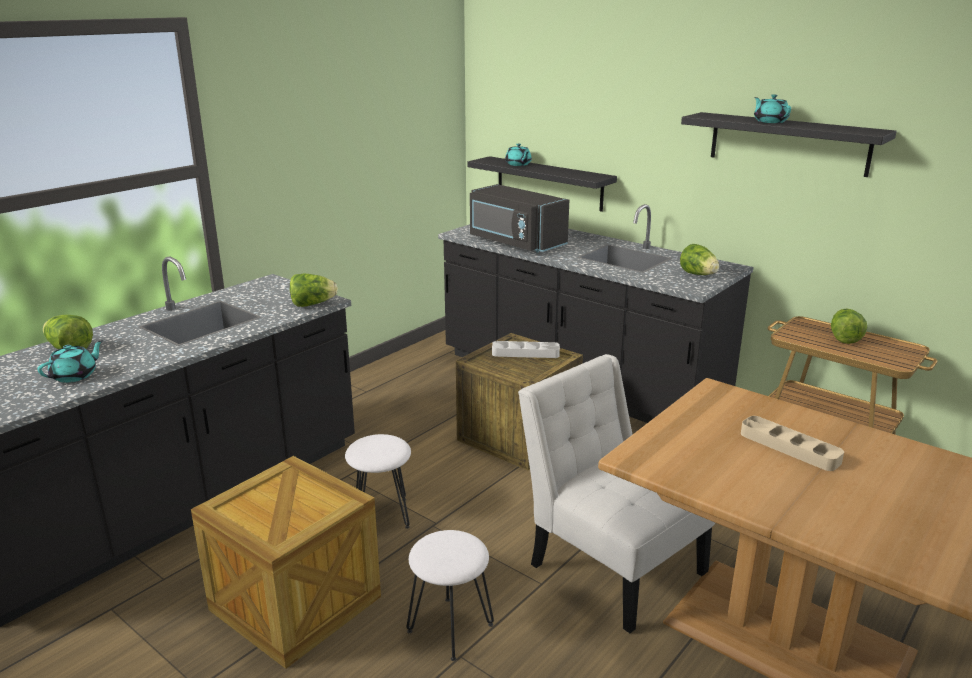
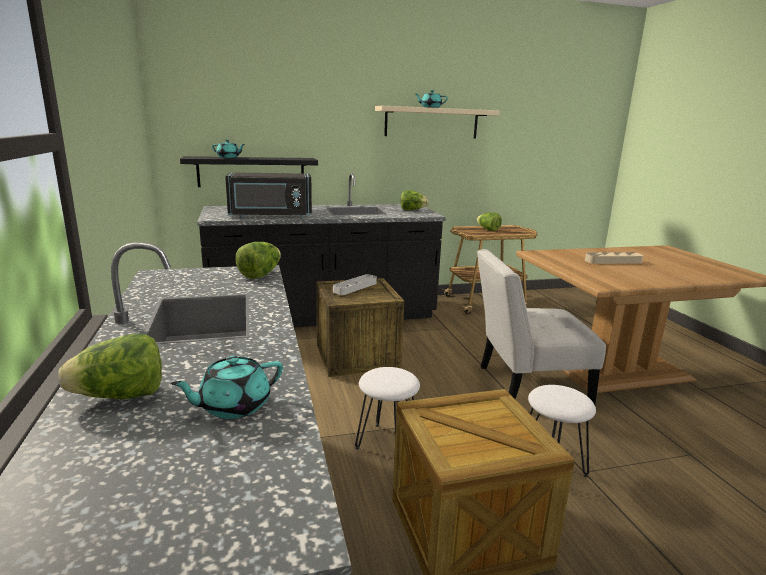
camera: 55 degrees left, 5 degrees down
(75, 376) = (233, 406): turquoise teapot -> turquoise teapot turned 105 degrees counterclockwise
(788, 143) = (431, 123): black shelf -> beige shelf

